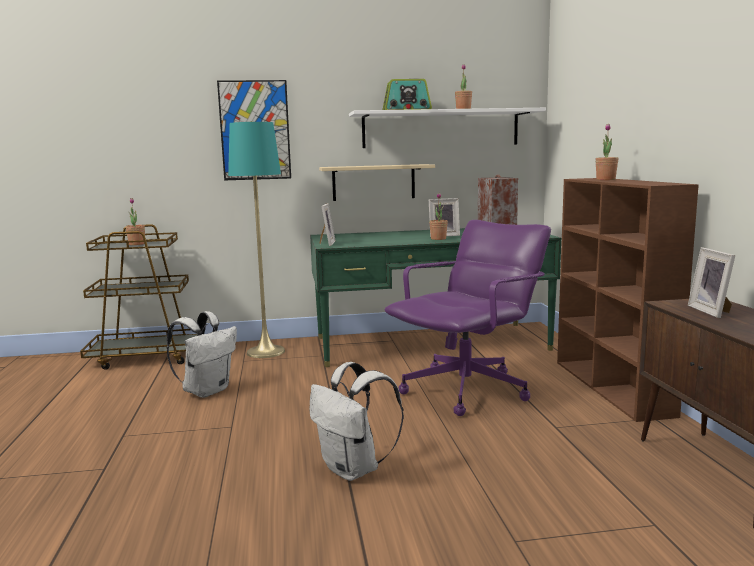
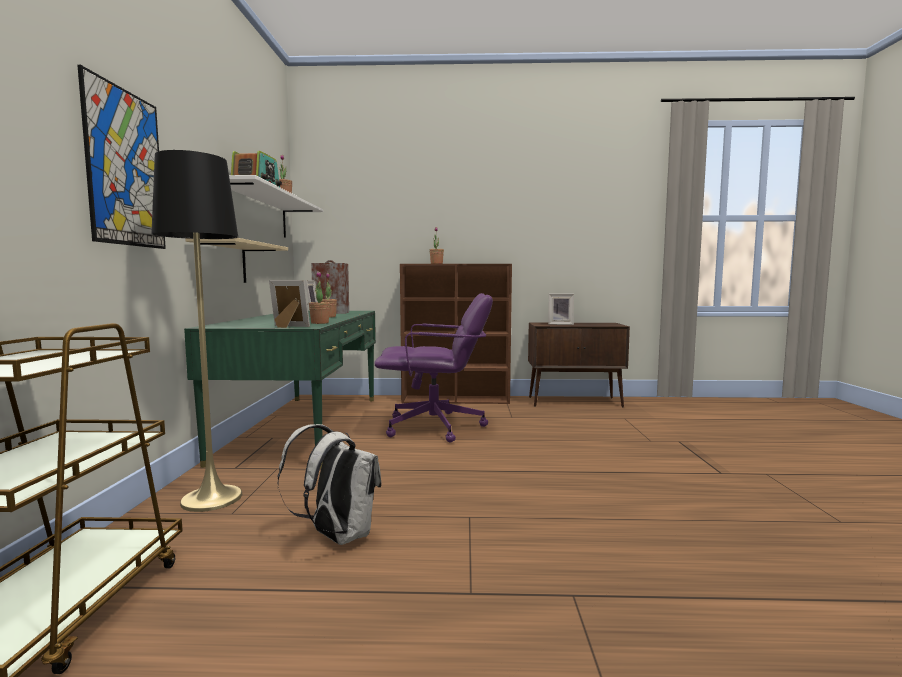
camera: 80 degrees left, 5 degrees down
(136, 244) = (49, 359): potted plant -> potted plant (319, 323)
(266, 352) = (212, 498): turquoise floor lamp -> black floor lamp
(354, 470) = (571, 469): white backpack -> none
(467, 390) = (435, 427): purple office chair -> purple office chair turned 120 degrees clockwise

